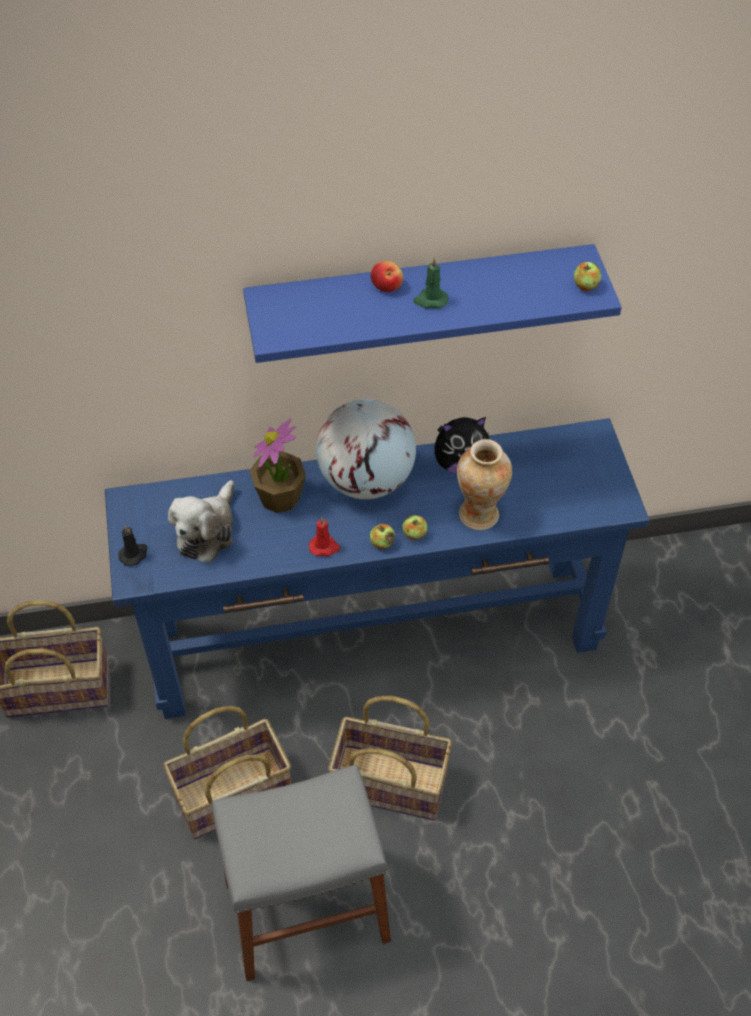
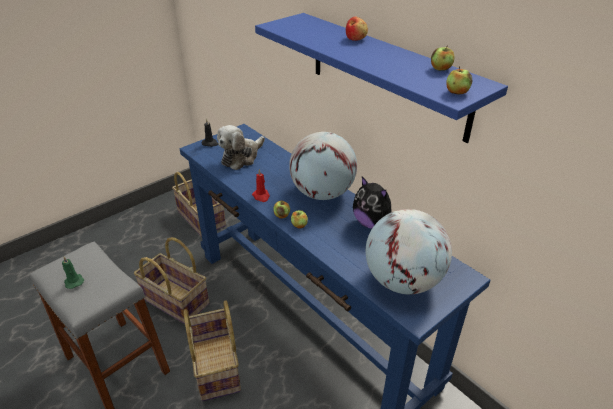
camera: 60 degrees right, 15 degrees down
(207, 531) = (241, 157): plush toy -> plush toy turned 45 degrees counterclockwise
(280, 497) = (283, 170): potted plant -> none
(430, 300) = (361, 51): green candle -> green candle (74, 281)
(479, 515) = (338, 247): vase -> none
(524, 266) = (440, 69): none -> apple
(569, 488) = (403, 281): none -> globe

